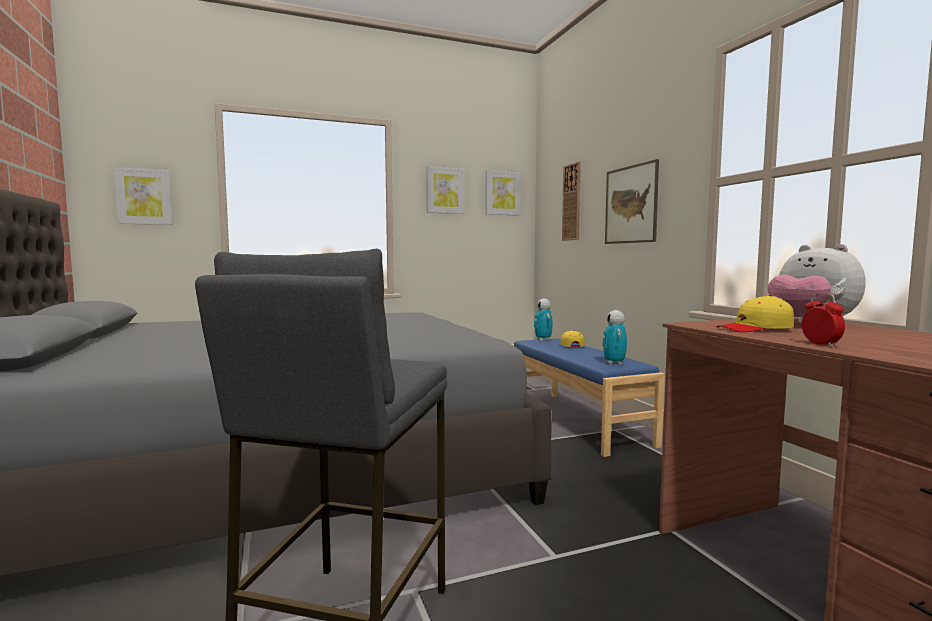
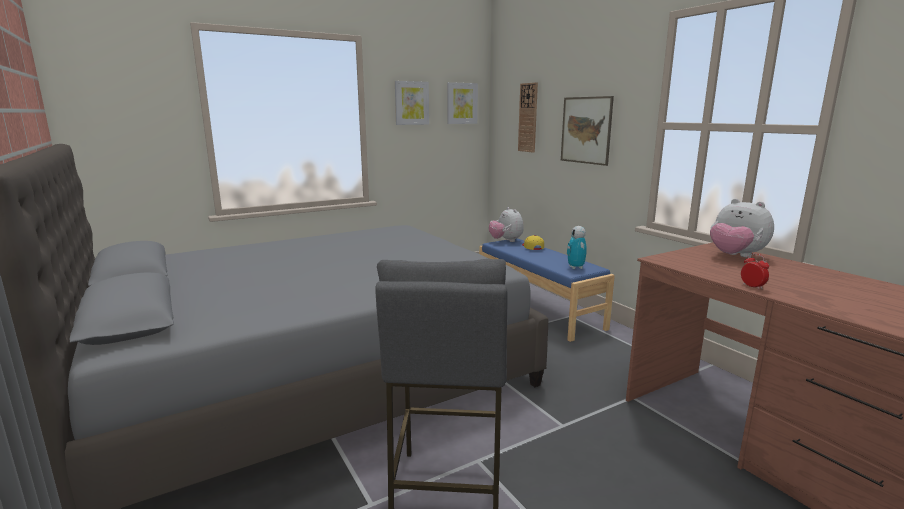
camera: 10 degrees left, 10 degrees up
(144, 197) = (129, 121): picture -> none
(543, 340) = (506, 241): toy robot -> plush toy
(755, 329) = (703, 265): yellow cap -> none

